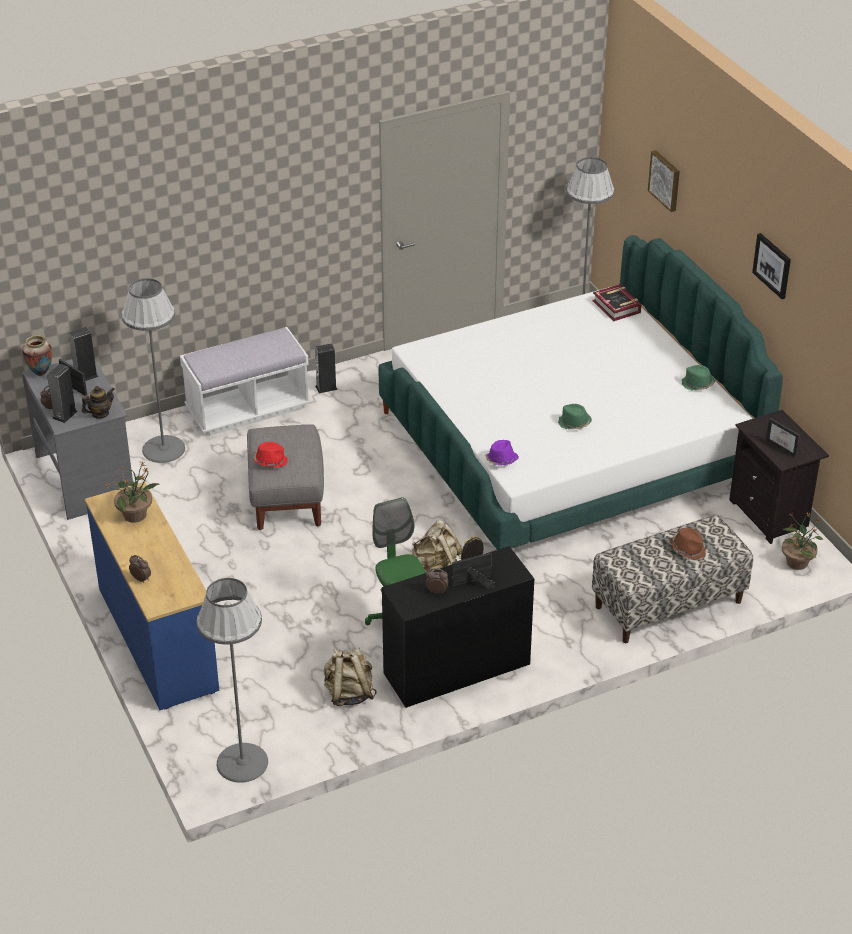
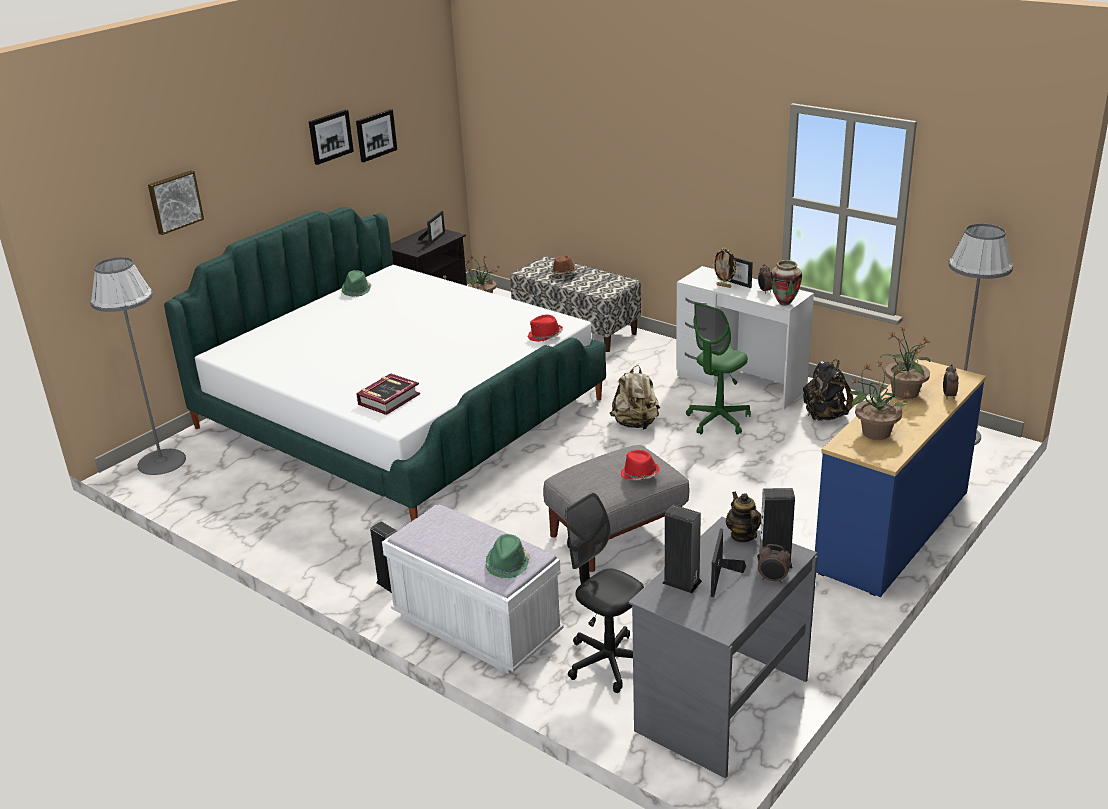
camera: 115 degrees left, 10 degrees down
(40, 373) = (716, 625): vase -> vase (784, 303)
(100, 414) = (742, 535): teapot -> teapot turned 45 degrees clockwise
(164, 449) = (608, 662): grey floor lamp -> black office chair
(168, 559) = (904, 393): none -> potted plant
(349, 693) = (824, 416): beige backpack -> black backpack
(457, 669) = (741, 383): black desk -> white desk
(501, 460) = (545, 336): purple hat -> red hat
(574, 423) = (460, 321): green hat -> green hat (508, 564)
(617, 307) = (242, 347): book -> book (388, 399)
(808, 312) = (375, 135): none -> picture

